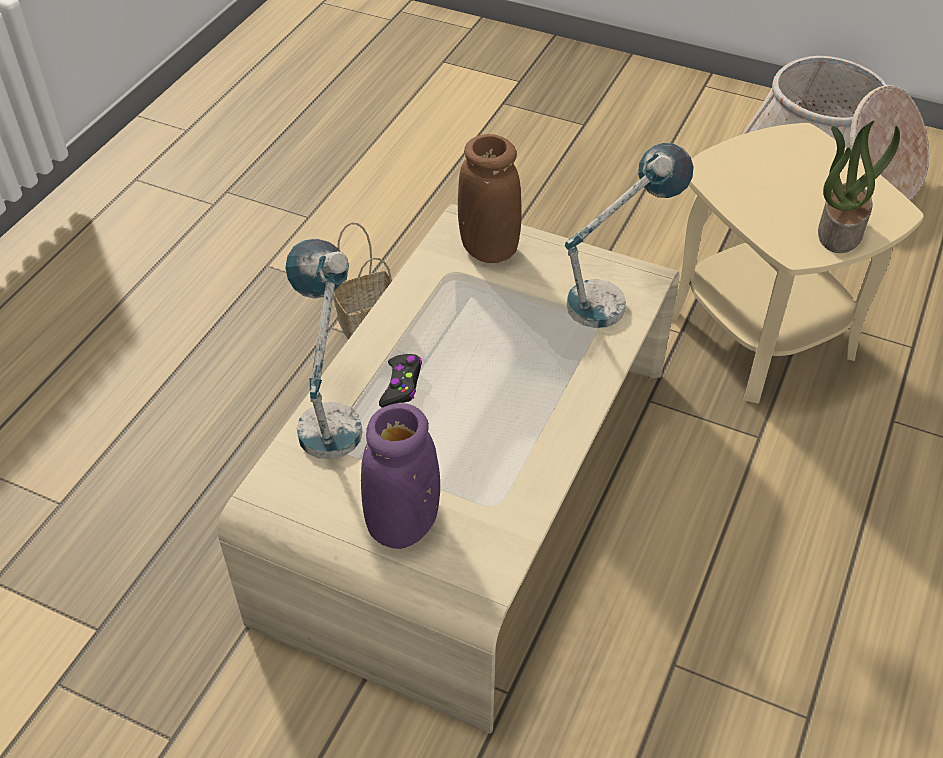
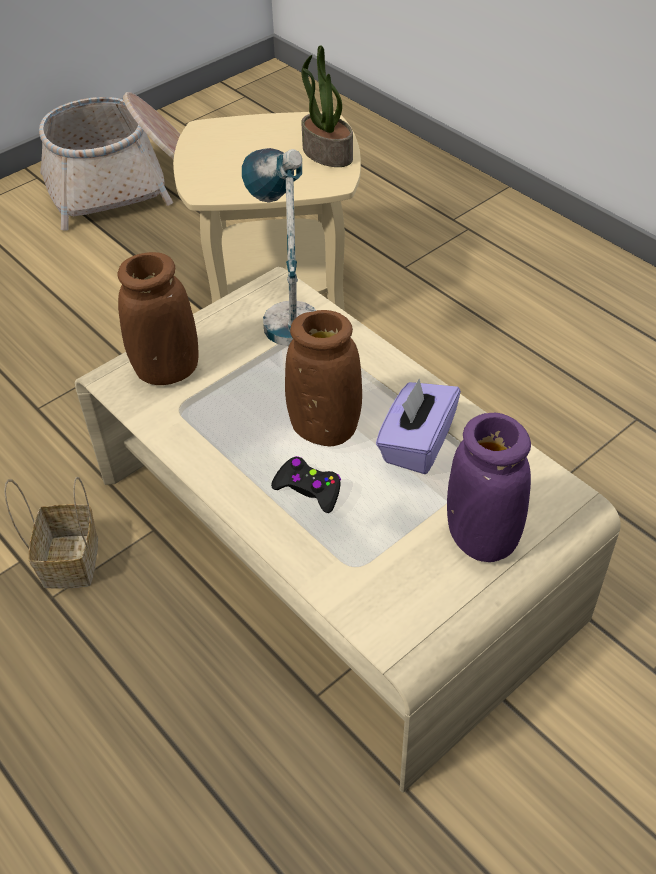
camera: 65 degrees left, 0 degrees up
(331, 411) = (312, 555): table lamp -> none
(478, 373) = (325, 429): none -> brown vase
(495, 443) = (416, 444): none -> purple tissue box

